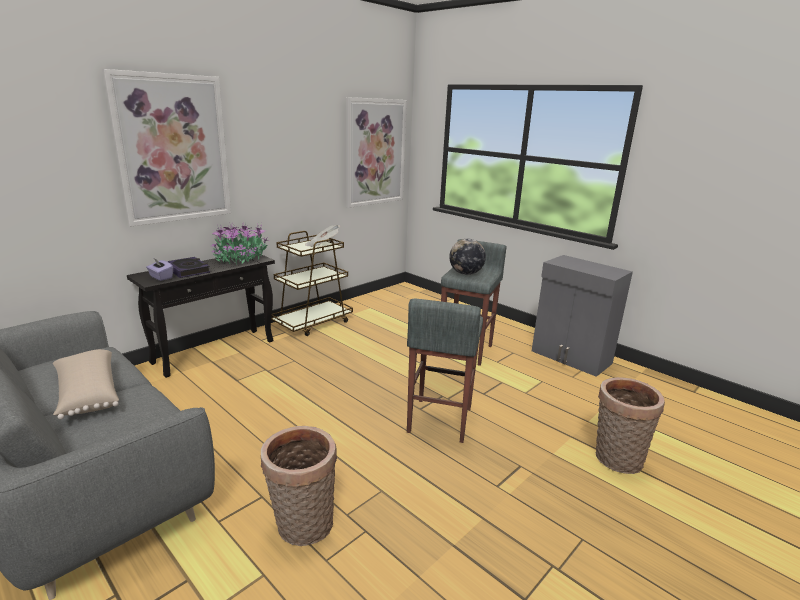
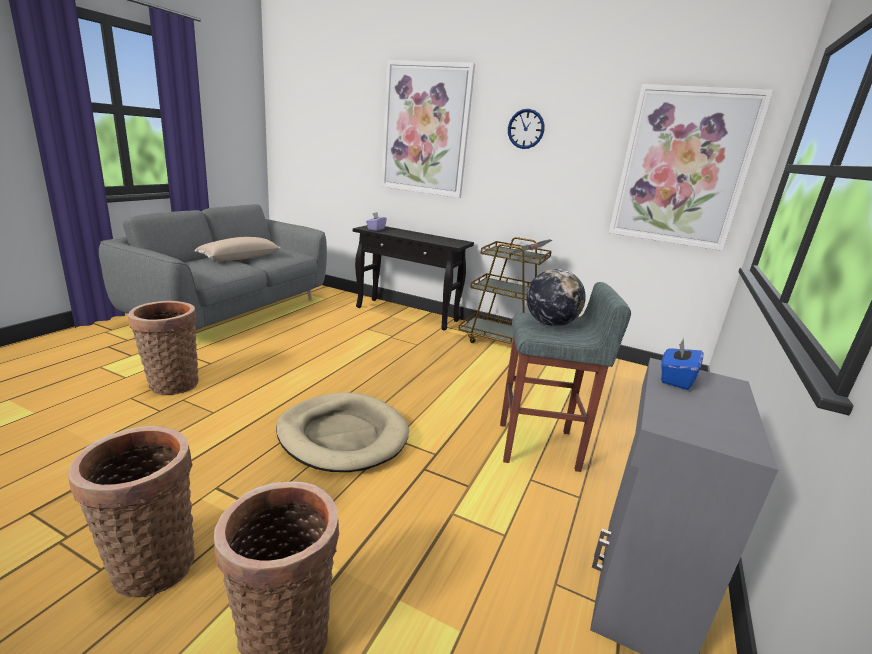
camera: 70 degrees right, 0 degrees up
(188, 270) = (399, 232): book -> none
(240, 259) = (444, 240): potted plant -> none
(275, 137) = (526, 129): none -> wall clock
(438, 420) = (342, 435): grey stool -> beige dog bed
(566, 264) = (675, 379): none -> blue tissue box
(574, 515) = (150, 562): none -> basket

